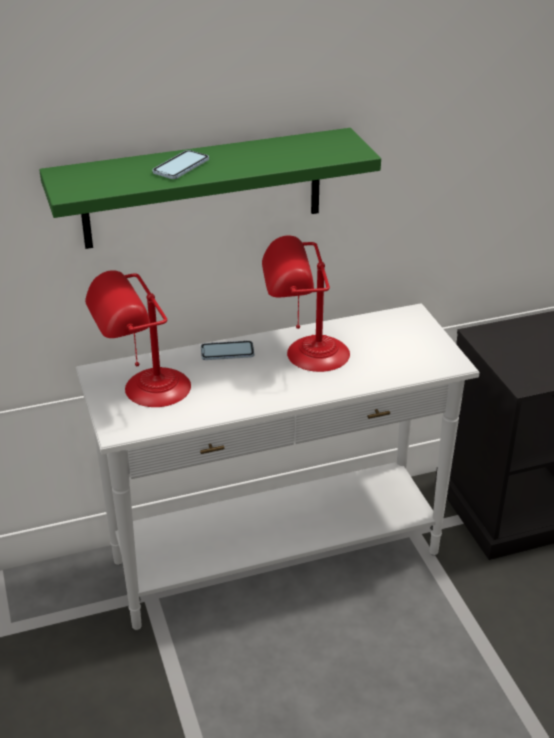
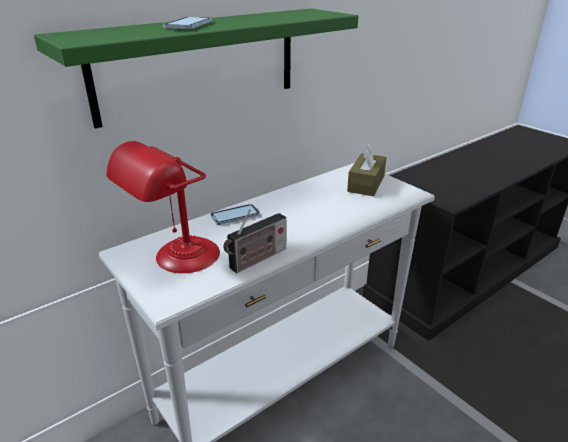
camera: 20 degrees left, 5 degrees down
(221, 408) = (256, 260): none -> radio
(305, 355) = (300, 207): red table lamp -> none
(406, 338) = (366, 183): none -> brown tissue box

